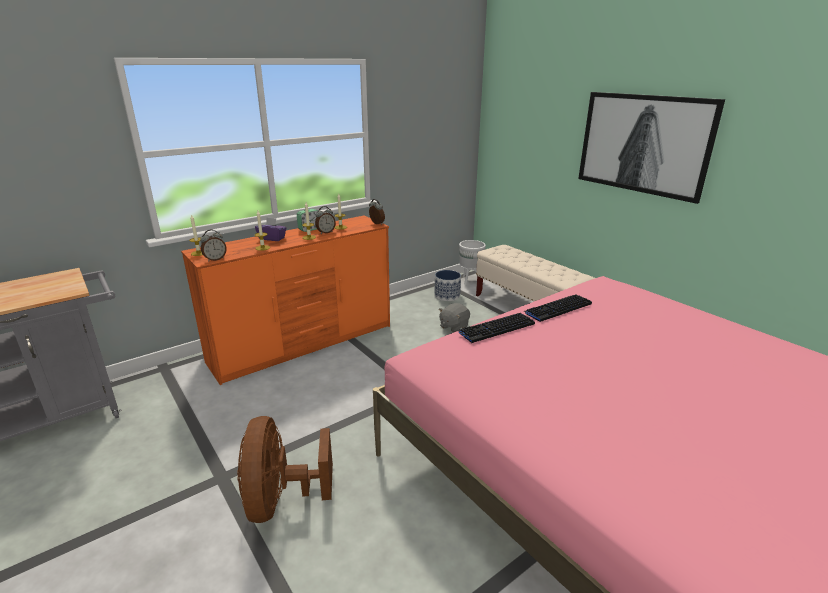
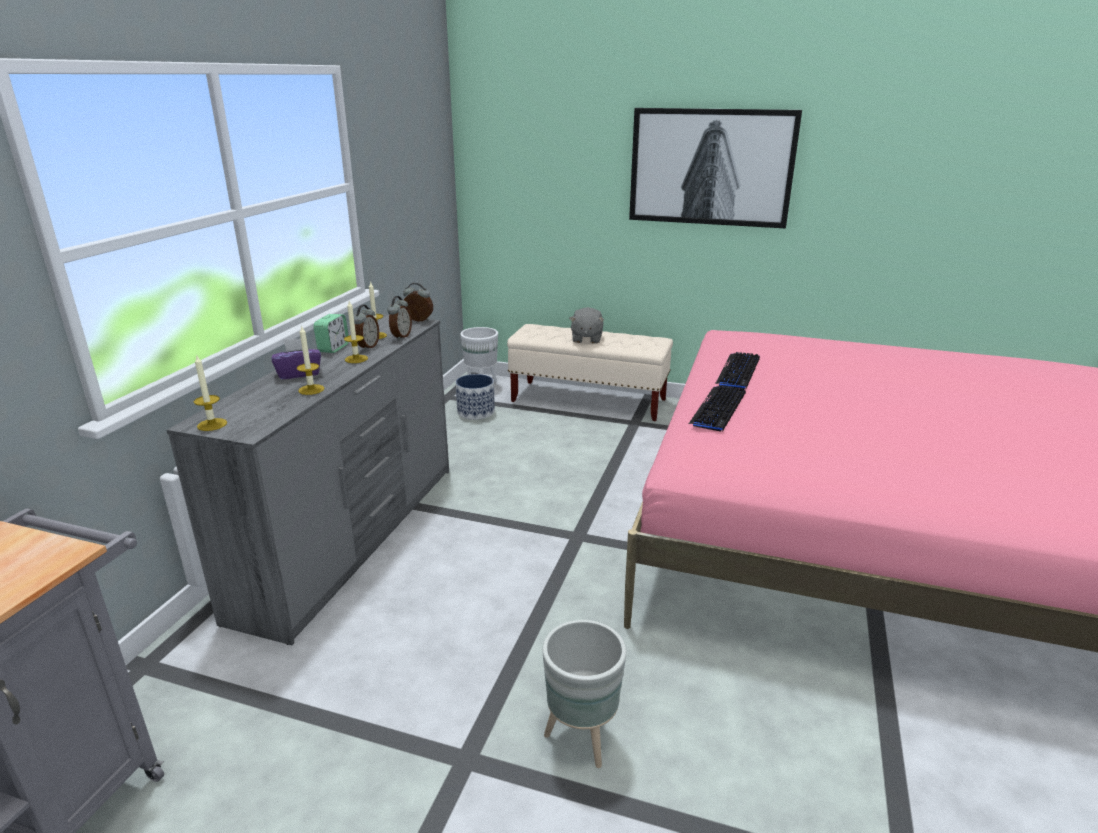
camera: 35 degrees left, 0 degrees up
(215, 259) = (263, 425): alarm clock -> alarm clock (400, 336)
(281, 500) = (583, 738): brown fan -> grey planter
(304, 344) = (354, 537): orange dresser -> grey dresser
(453, 326) = (529, 446): grey plush toy -> grey plush toy (586, 339)

